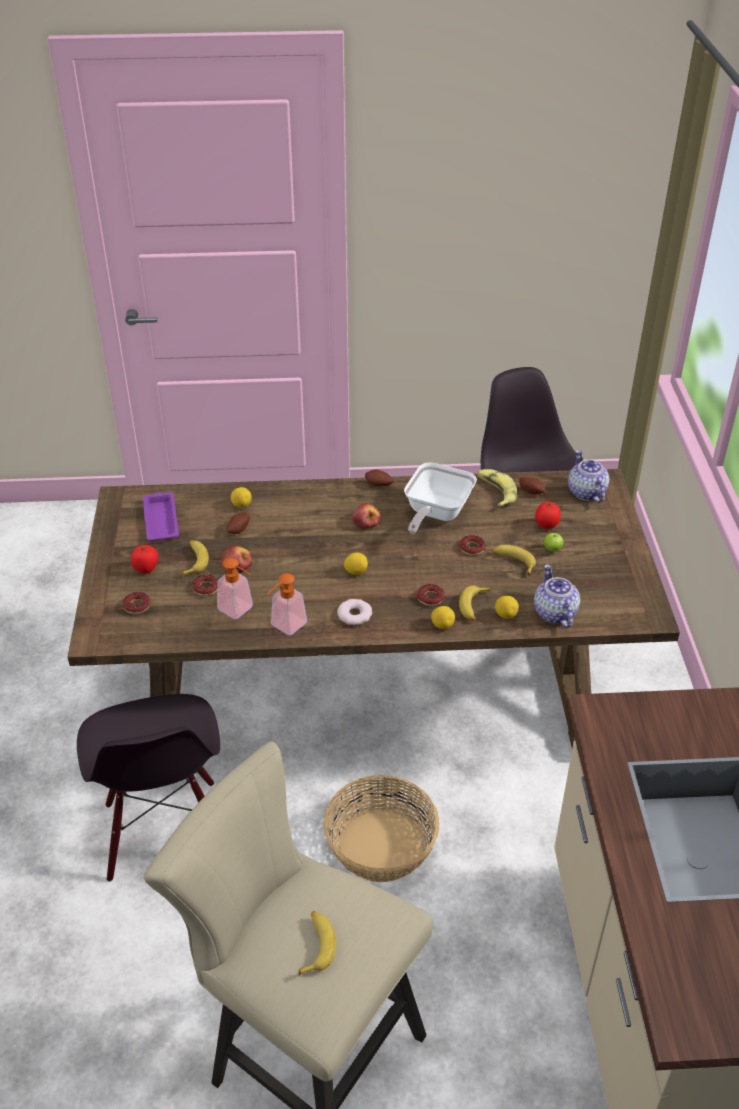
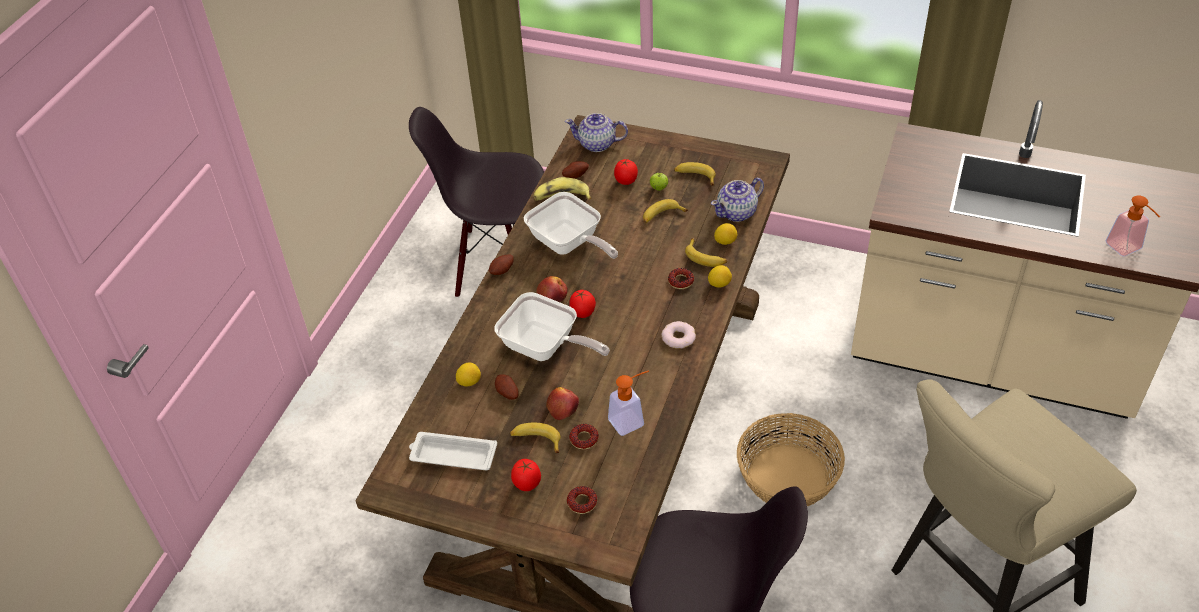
camera: 65 degrees left, 5 degrees up
(161, 520) = (452, 455): purple tray -> white tray
(285, 627) = (671, 391): soap dispenser -> soap dispenser (1127, 249)
(300, 536) = (545, 348): none -> frying pan
(316, 945) = (1041, 457): banana -> banana (695, 176)
(353, 546) = (582, 313): none -> tomato
(356, 571) = (619, 321): lemon -> none
(472, 548) = (630, 235): donut -> none
(554, 613) = (737, 212): teapot -> teapot turned 45 degrees counterclockwise

